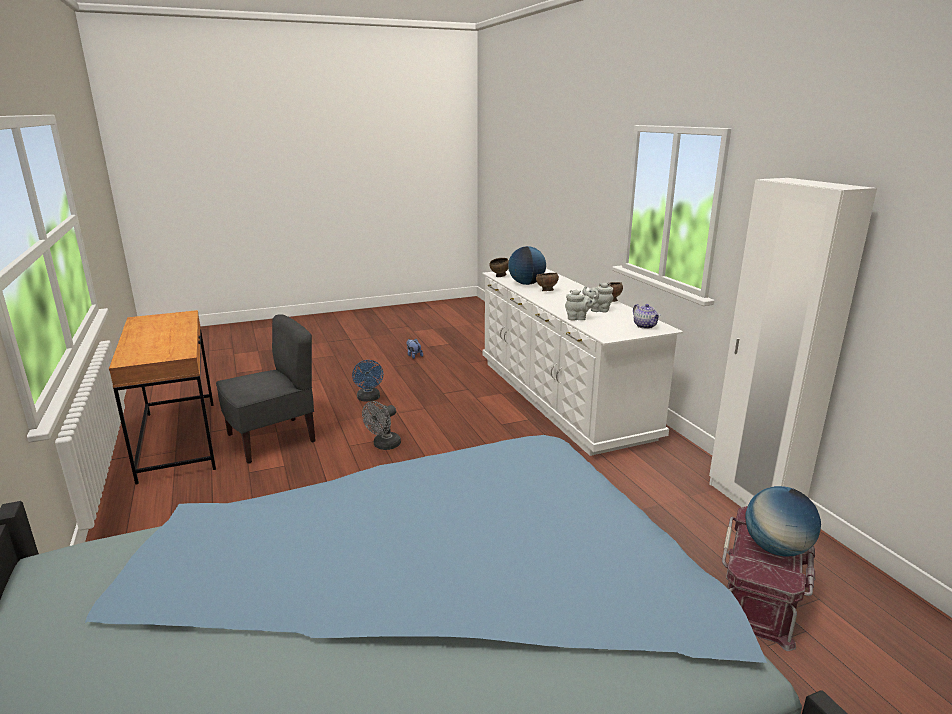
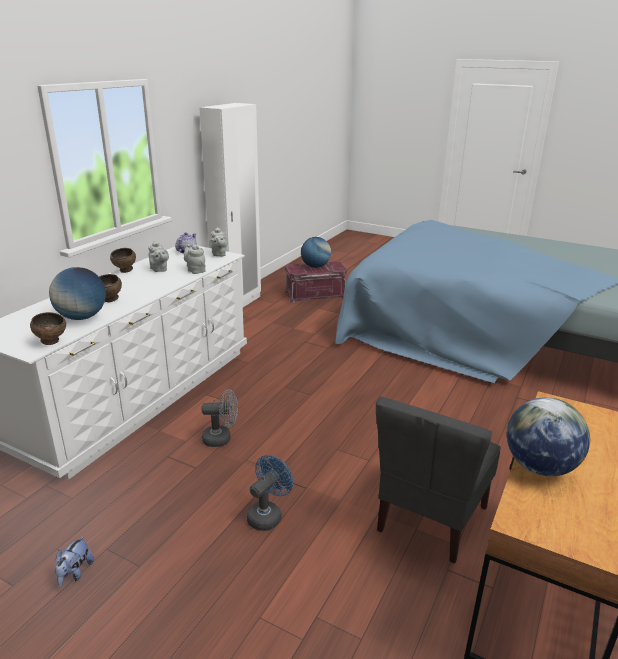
camera: 130 degrees left, 5 degrees up
(181, 329) = (539, 467): none -> globe
(272, 439) = (430, 518): grey chair -> grey chair turned 75 degrees counterclockwise
(384, 446) = (343, 441): grey fan -> grey fan (221, 438)
(617, 334) = (219, 254): none -> grey teapot

